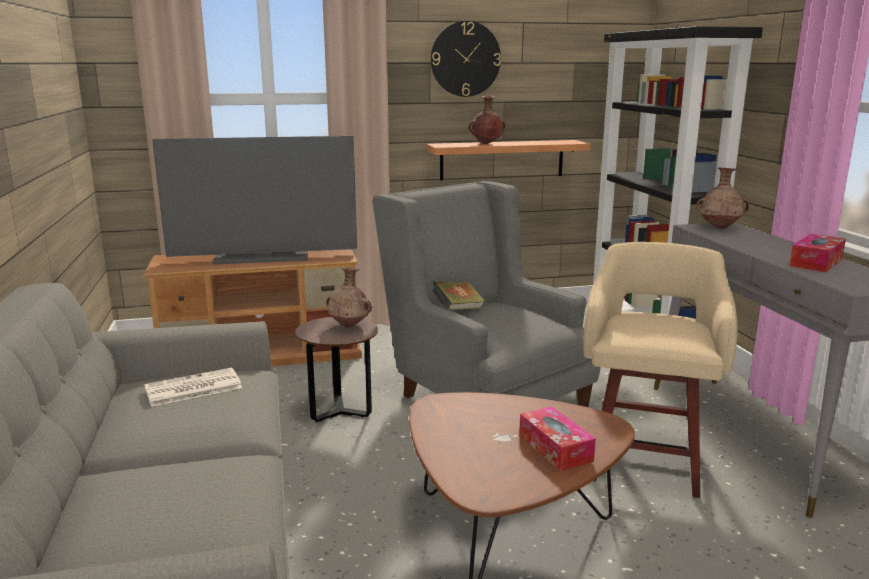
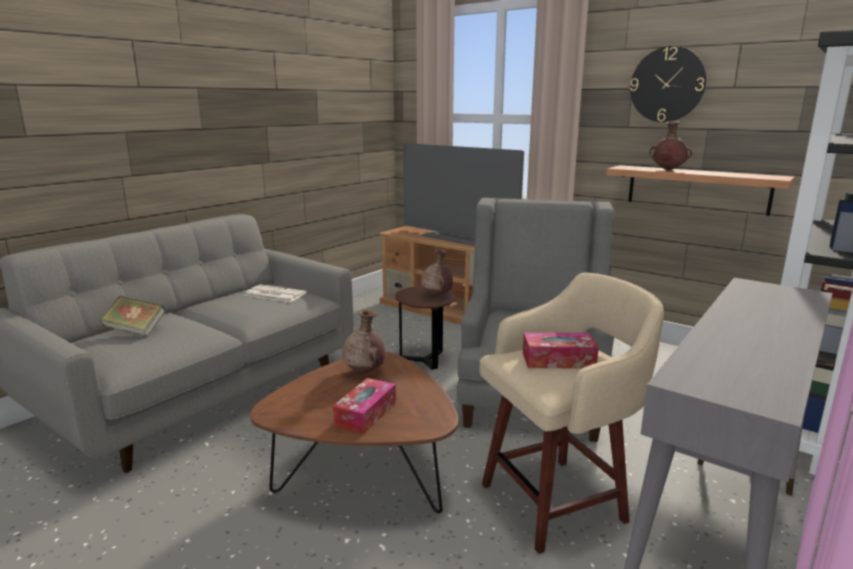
camera: 50 degrees right, 0 degrees up
(458, 310) = (521, 309): book -> book (135, 331)
(720, 227) = (781, 292): brown vase -> brown vase (364, 372)
(816, 262) = (752, 349): tissue box -> tissue box (558, 360)

